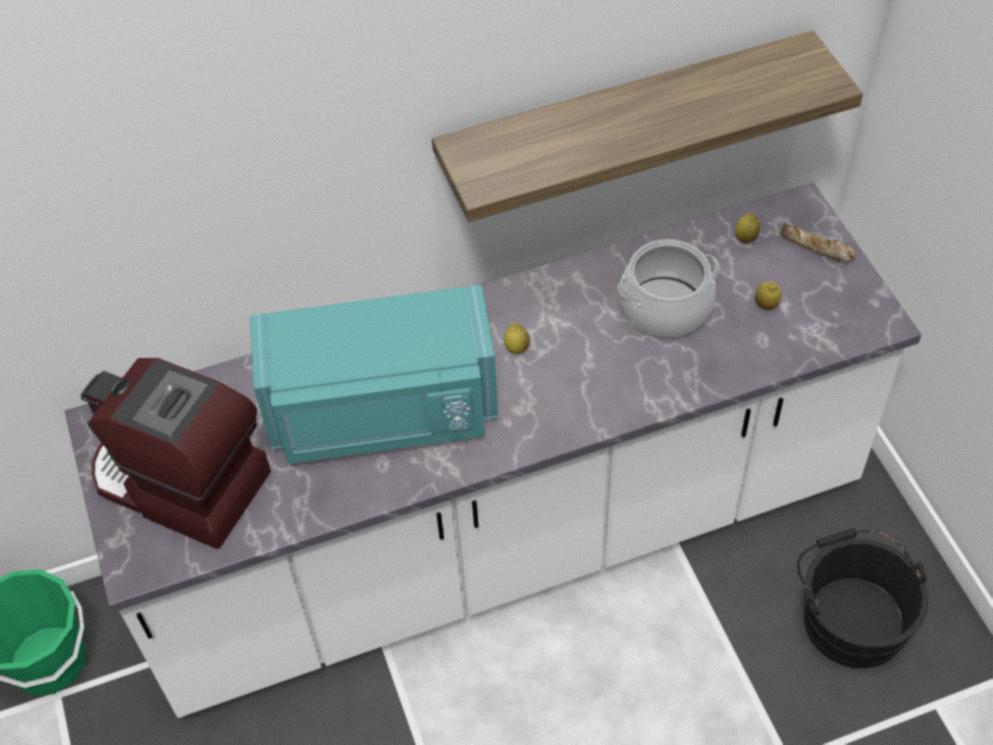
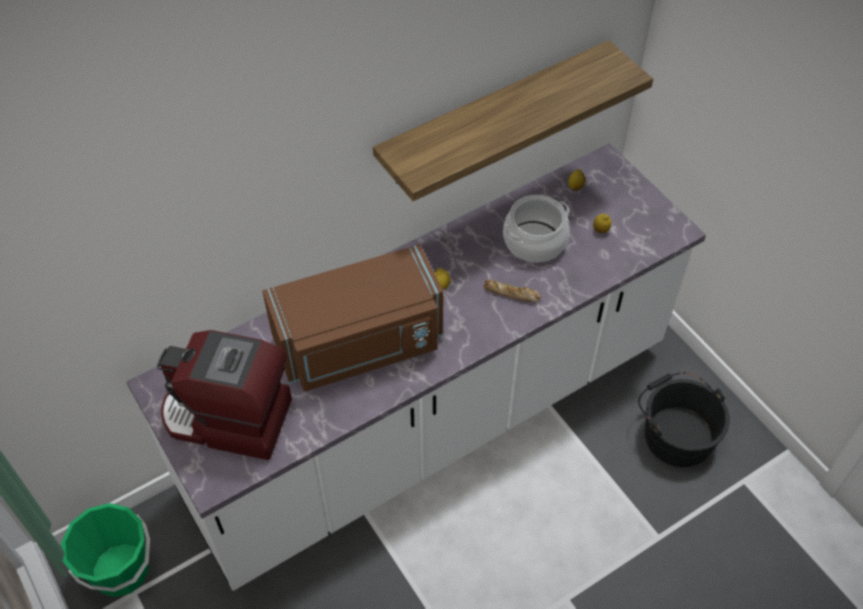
camera: 15 degrees left, 0 degrees up
(383, 413) = (360, 345): turquoise microwave -> brown microwave
(816, 248) = (623, 187): bread -> bread (511, 294)

